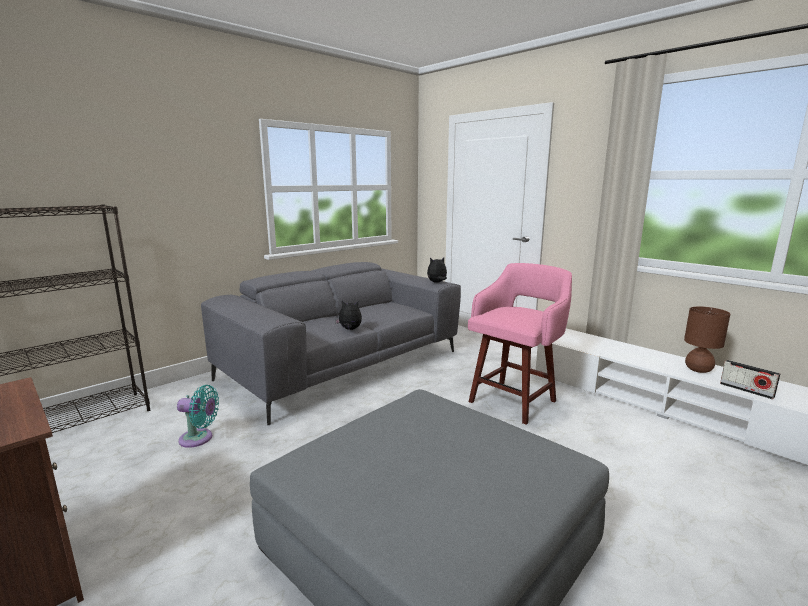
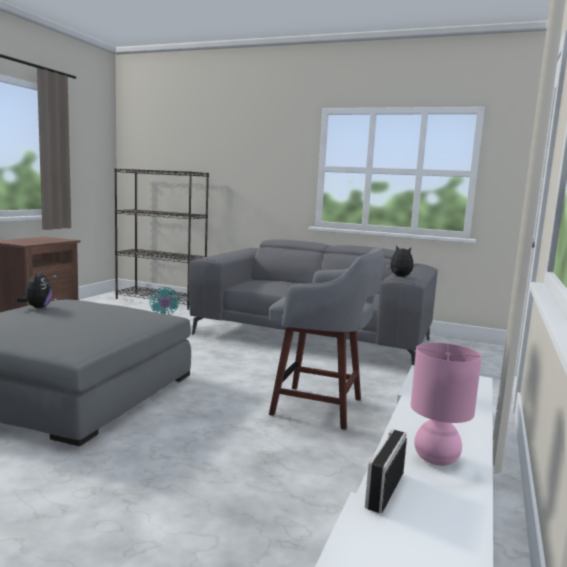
camera: 65 degrees right, 5 degrees down
(350, 329) = (281, 291): plush toy -> plush toy (37, 307)
(514, 400) = (321, 407): pink stool -> grey stool
(698, 370) = (436, 459): brown table lamp -> pink table lamp

